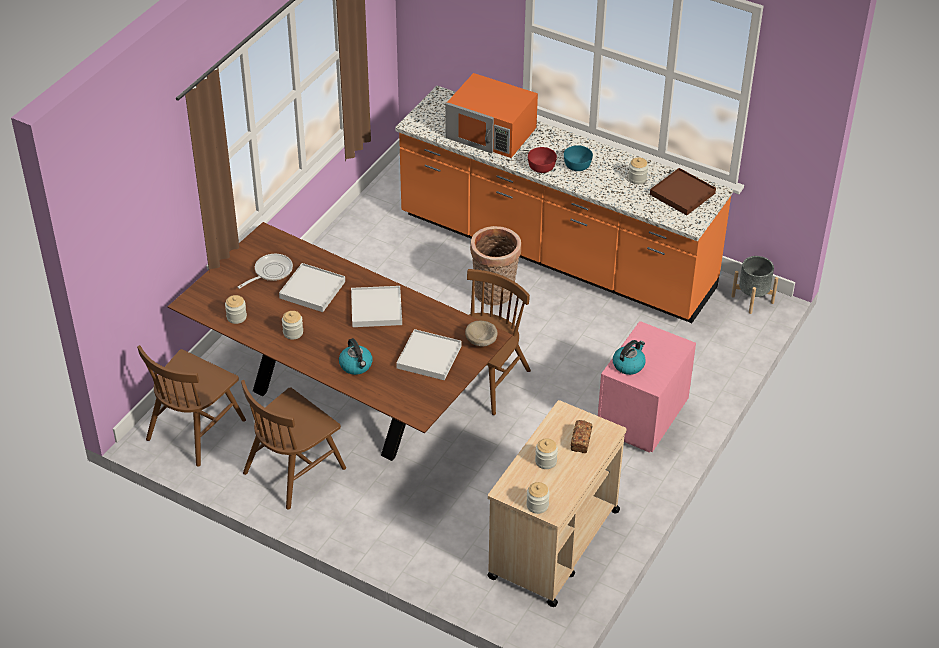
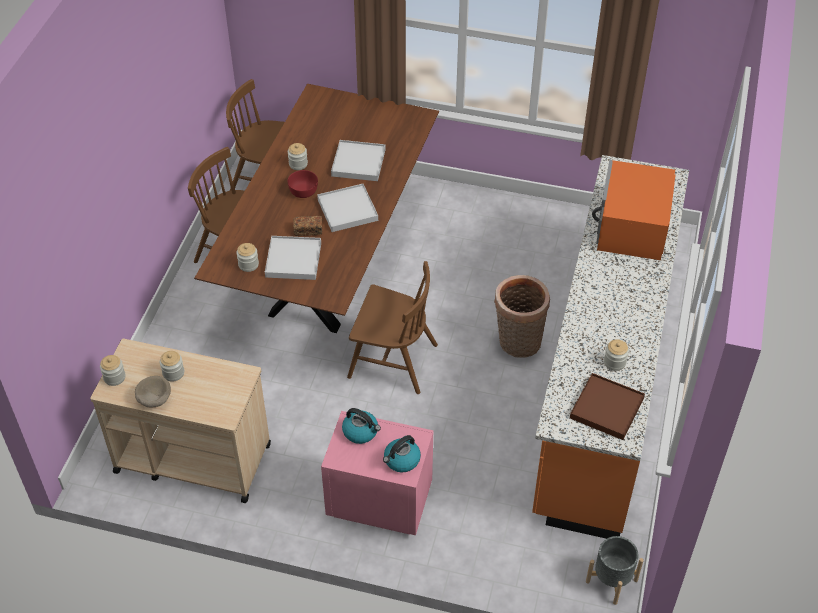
camera: 75 degrees right, 5 degrees up
(236, 317) = (307, 125): jar -> jar (248, 264)
(270, 272) = (372, 131): frying pan -> none
(356, 365) = (268, 213): kettle -> kettle (401, 460)
(481, 342) = (326, 293): beige bowl -> beige bowl (154, 399)
(541, 167) = (593, 277): red bowl -> red bowl (303, 191)
(577, 165) = (611, 306): turquoise bowl -> none
(581, 441) = (206, 396): bread -> bread (308, 230)

